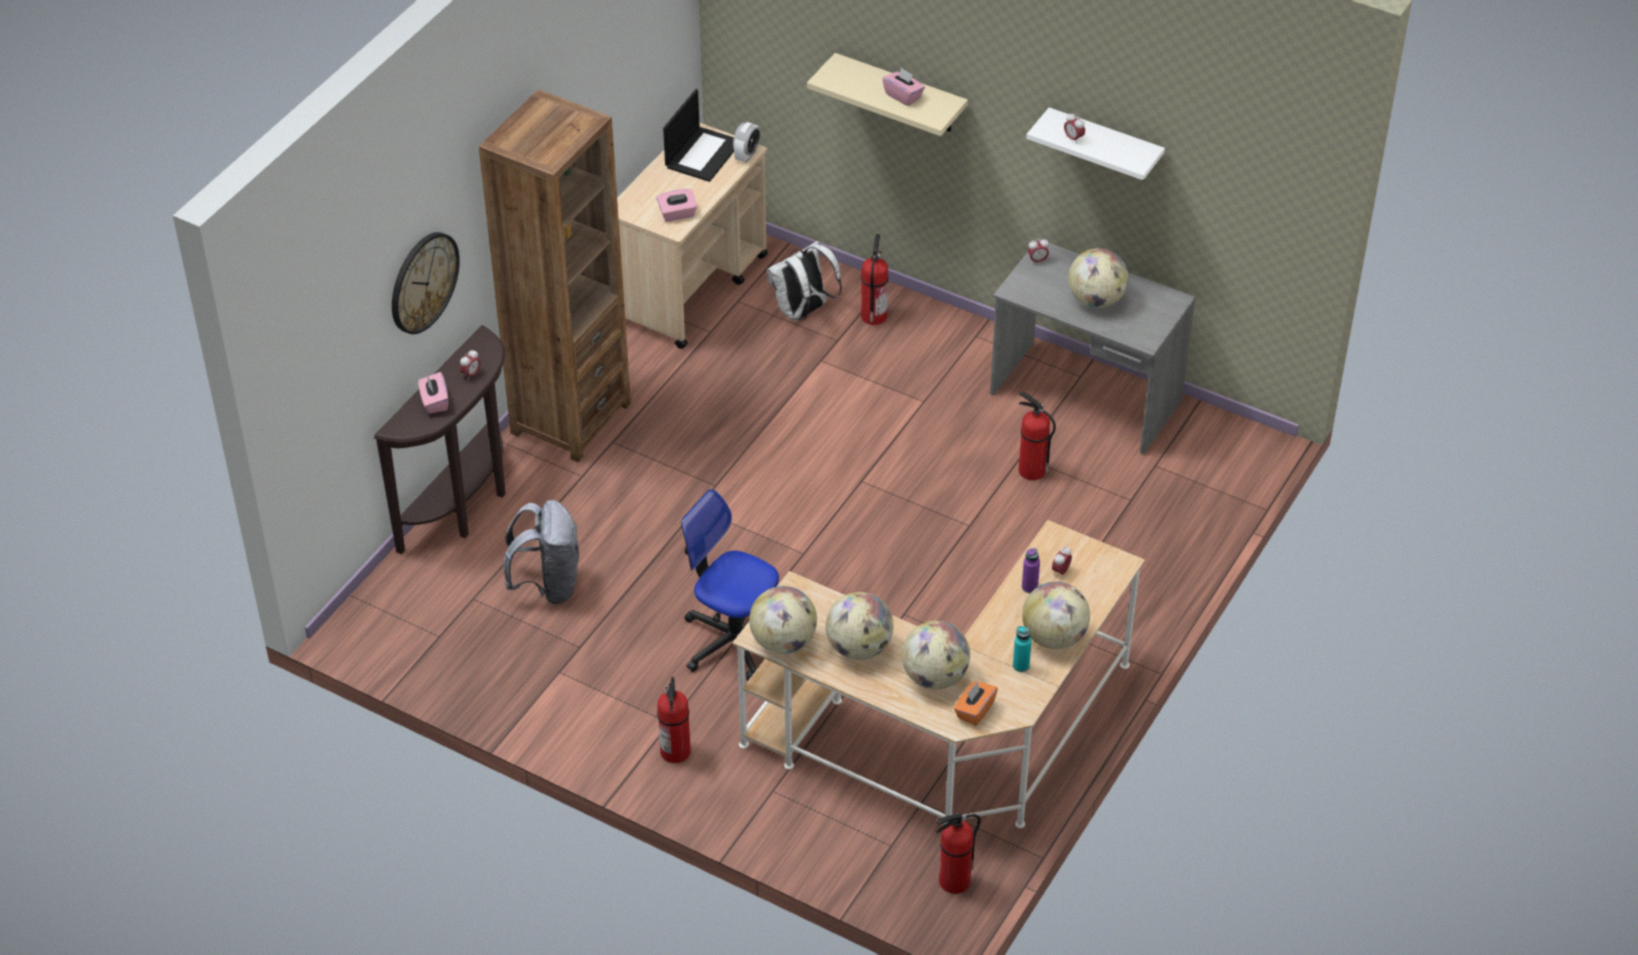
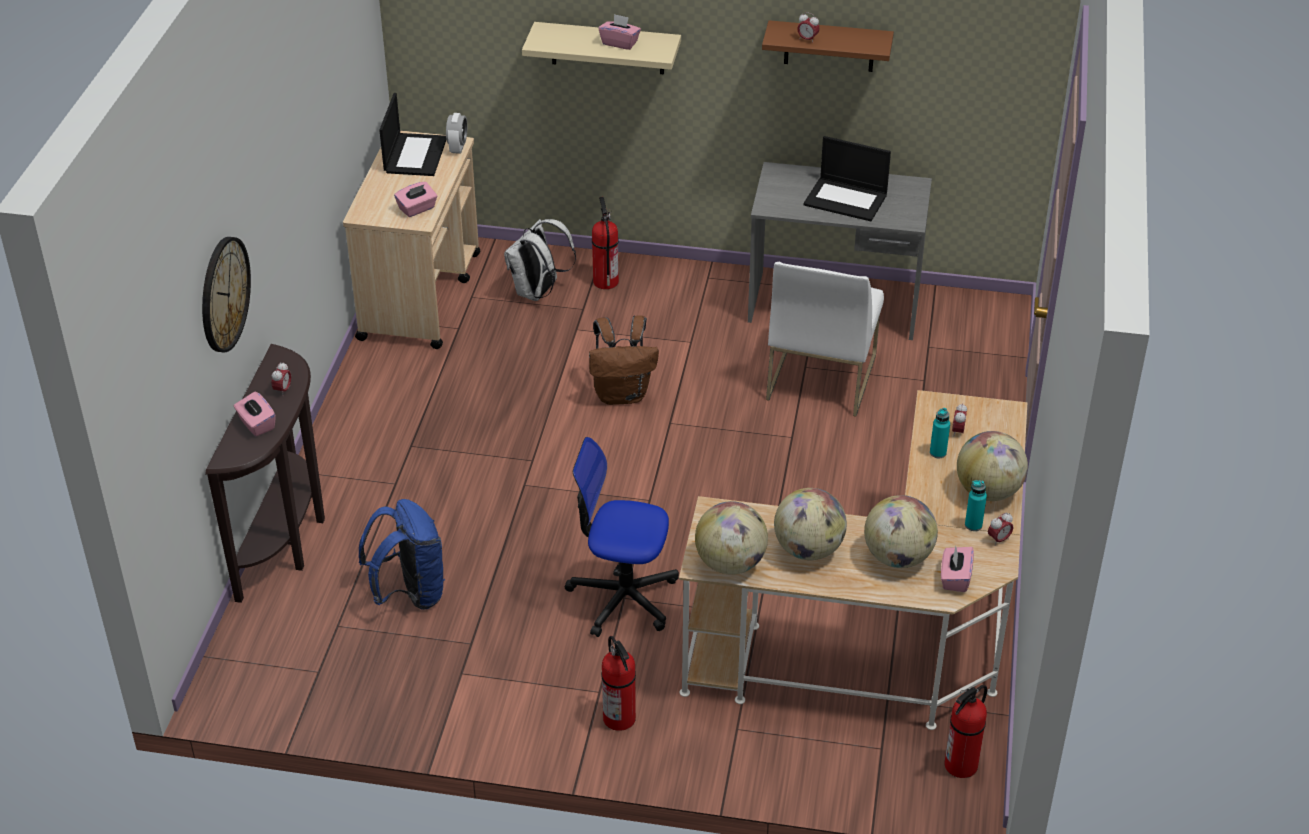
camera: 20 degrees left, 5 degrees down
(548, 585) = (409, 593): grey backpack -> blue backpack
(570, 418) = (358, 434): brown bookcase -> none
(831, 440) = (622, 394): none -> brown backpack
(974, 711) = (955, 578): orange tissue box -> pink tissue box
(1029, 587) = (938, 453): purple bottle -> turquoise bottle
(1031, 470) = (820, 376): fire extinguisher -> white chair
(1037, 260) = (774, 179): alarm clock -> alarm clock (999, 540)
(1096, 300) = (846, 199): globe -> laptop
(1104, 146) = (829, 46): white shelf -> brown shelf

